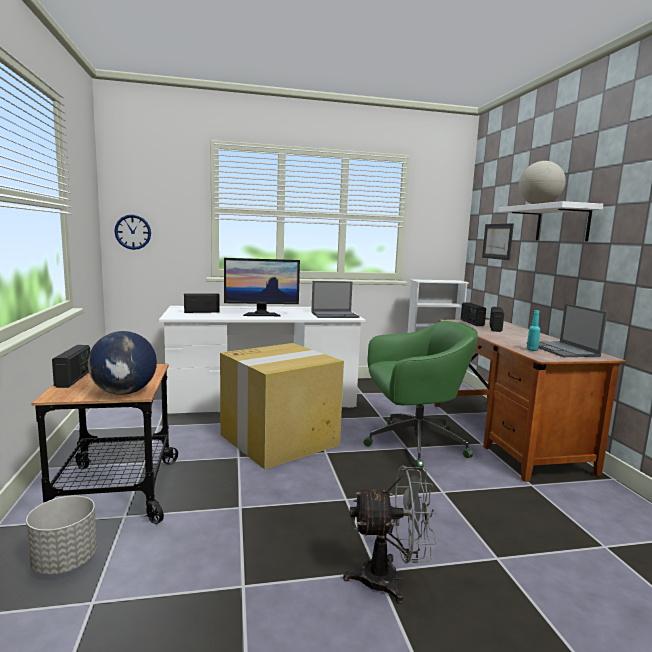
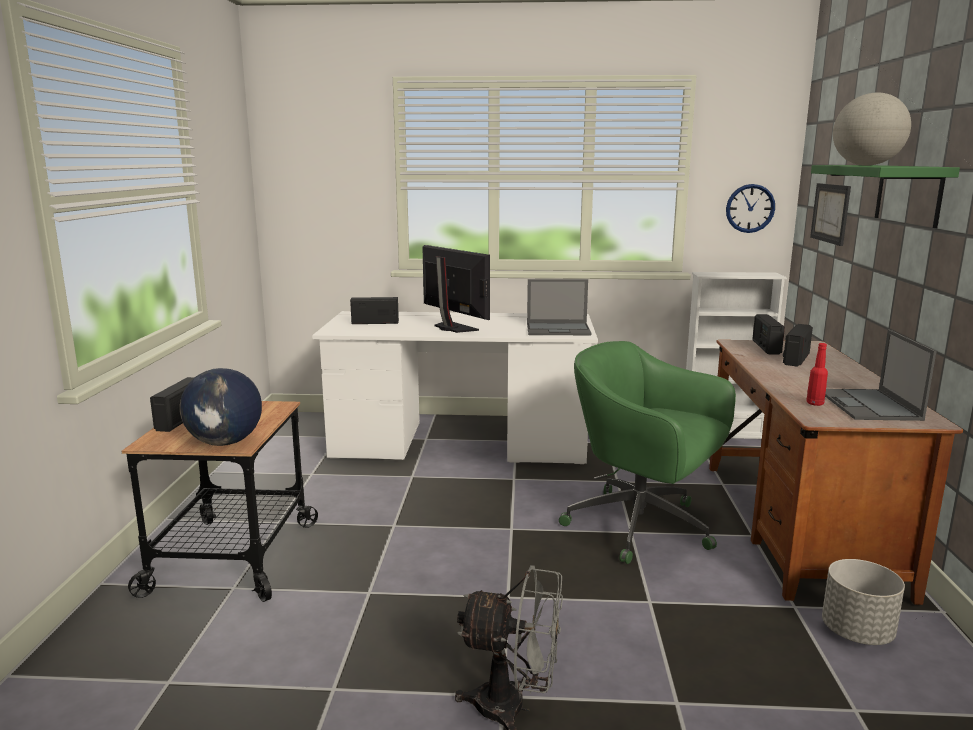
camera: 15 degrees right, 5 degrees up
(64, 562) = (154, 634): grey planter -> grey planter (856, 633)
(133, 232) = (295, 211): wall clock -> wall clock (750, 208)
(261, 314) = (452, 328): monitor -> monitor turned 135 degrees counterclockwise
(280, 439) = (458, 505): cardboard box -> none
(413, 444) = (643, 527): green office chair -> green office chair turned 150 degrees counterclockwise
(532, 350) = (815, 403): turquoise bottle -> red bottle
(562, 223) = (908, 194): white shelf -> green shelf

